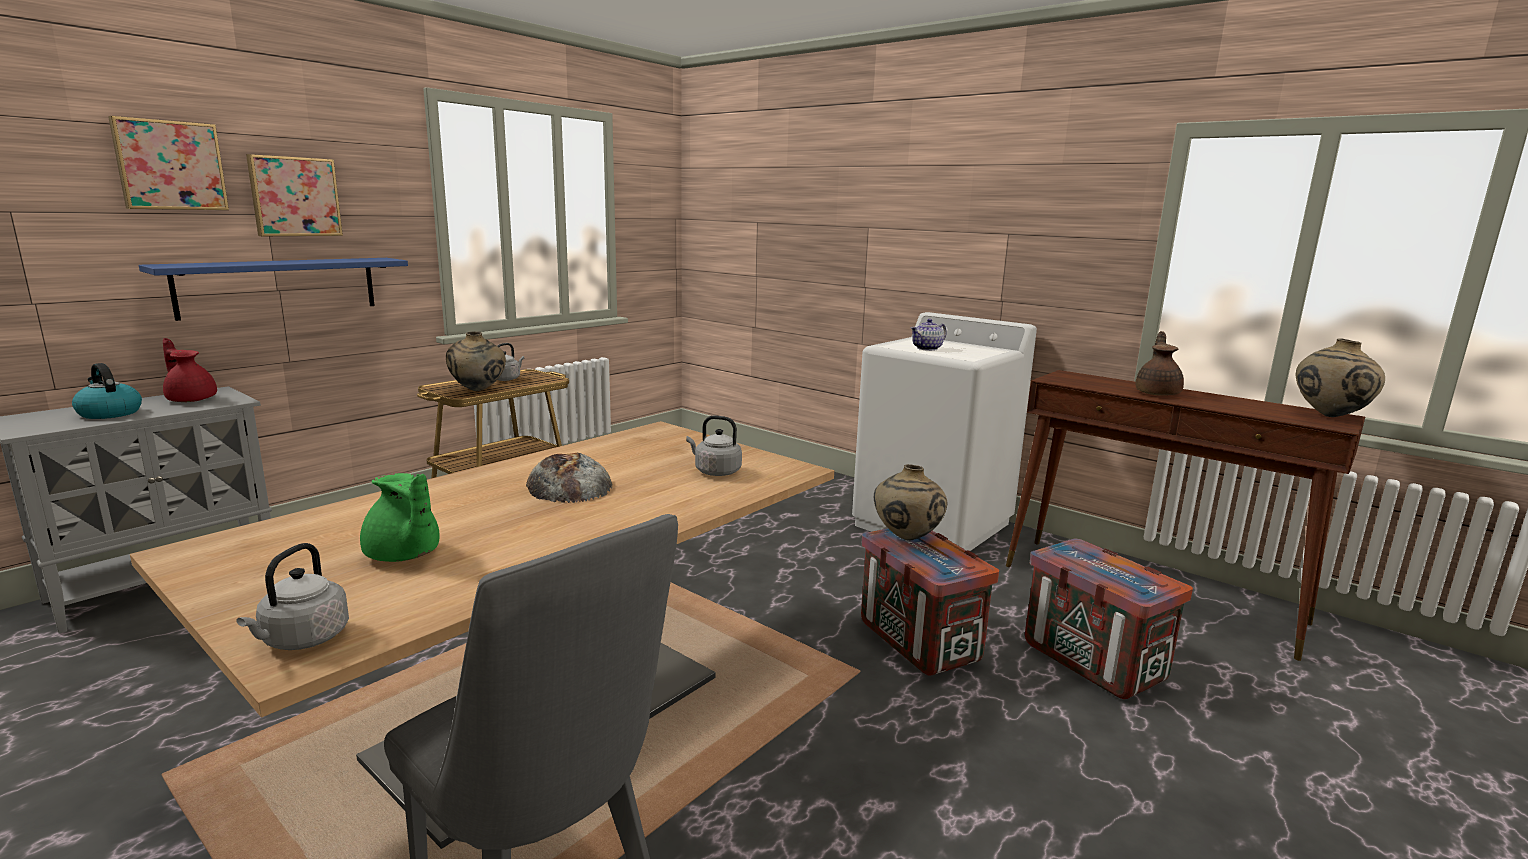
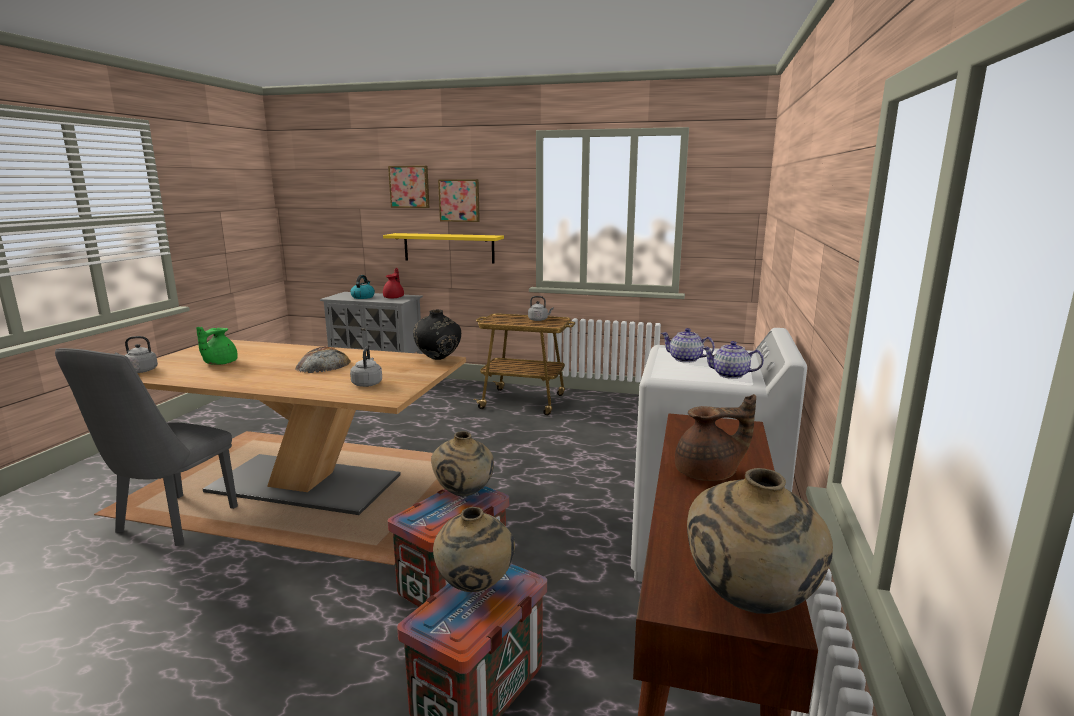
camera: 65 degrees right, 0 degrees up
(279, 286) = (448, 248): blue shelf -> yellow shelf
(478, 390) = (504, 322): beige vase -> beige vase (475, 587)
(653, 431) = (438, 359): none -> black vase
(981, 349) = (730, 375): none -> teapot

